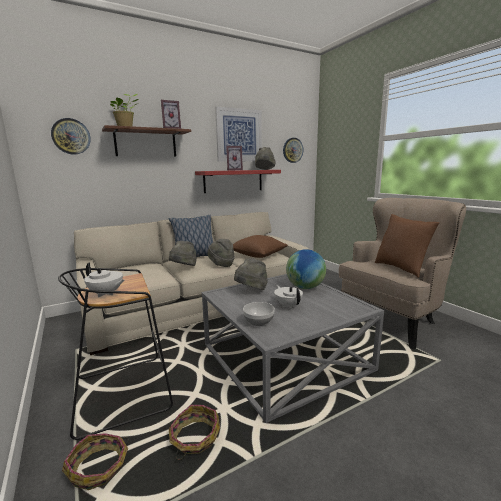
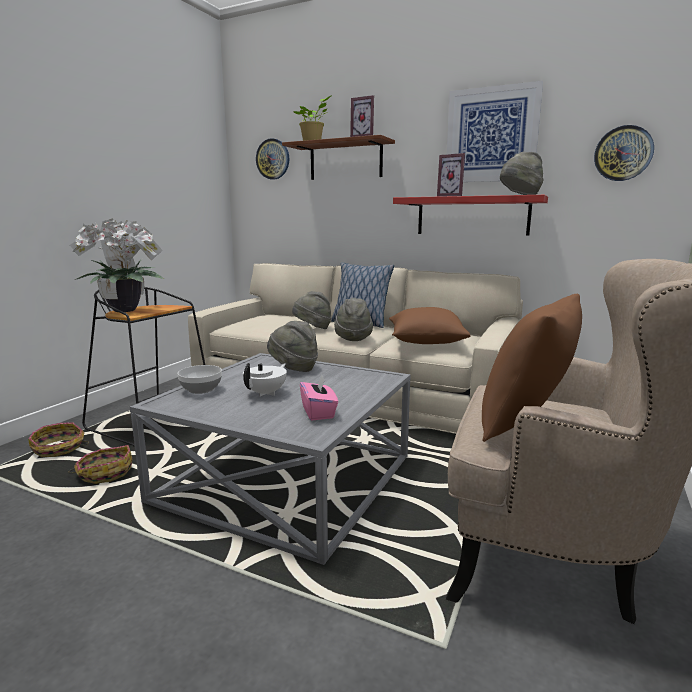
camera: 55 degrees right, 0 degrees up
(106, 294) = (127, 310): white teapot -> potted plant
(305, 287) = (348, 390): globe -> none
(332, 300) = (318, 412): none -> pink tissue box

